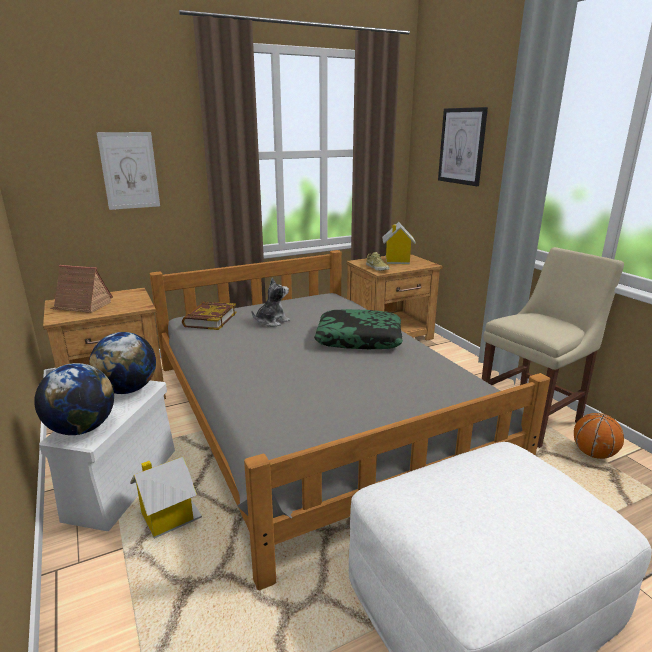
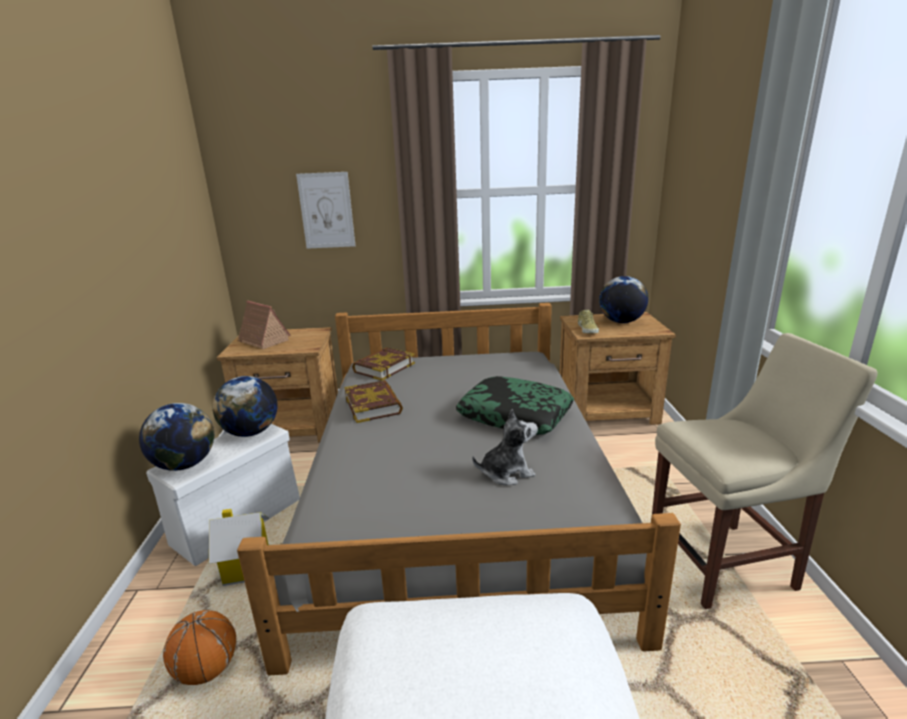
camera: 25 degrees right, 0 degrees up
(230, 350) = (373, 405): none -> book
(271, 321) = (440, 379): plush toy -> plush toy (506, 473)
(397, 261) = (621, 322): toy house -> globe
(462, 146) = (709, 182): picture -> none
(593, 454) = (786, 642): basketball -> basketball (207, 670)

